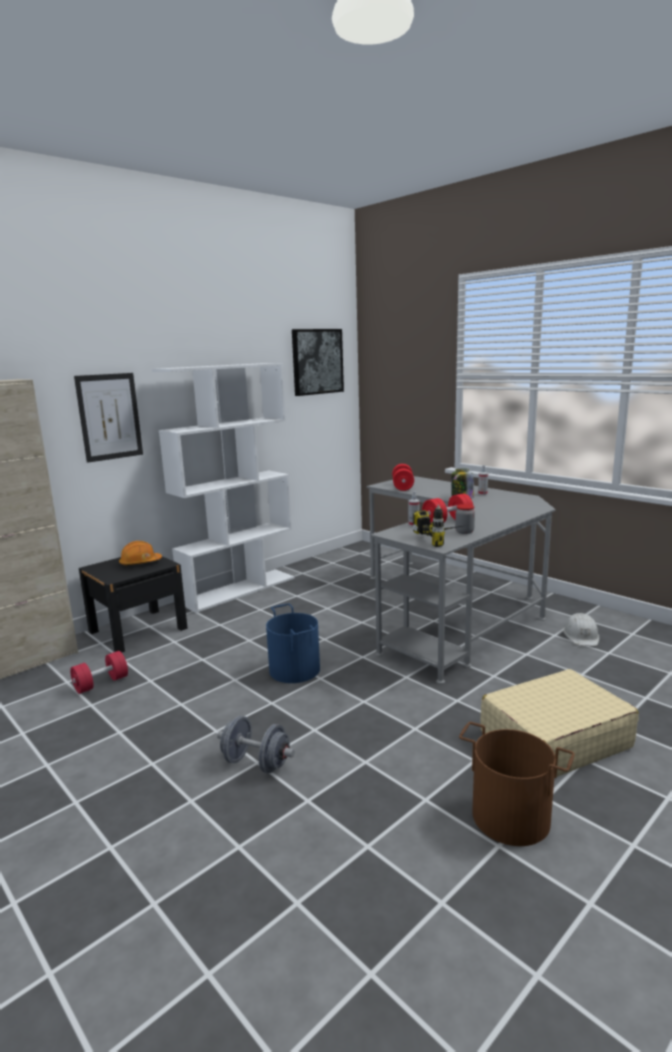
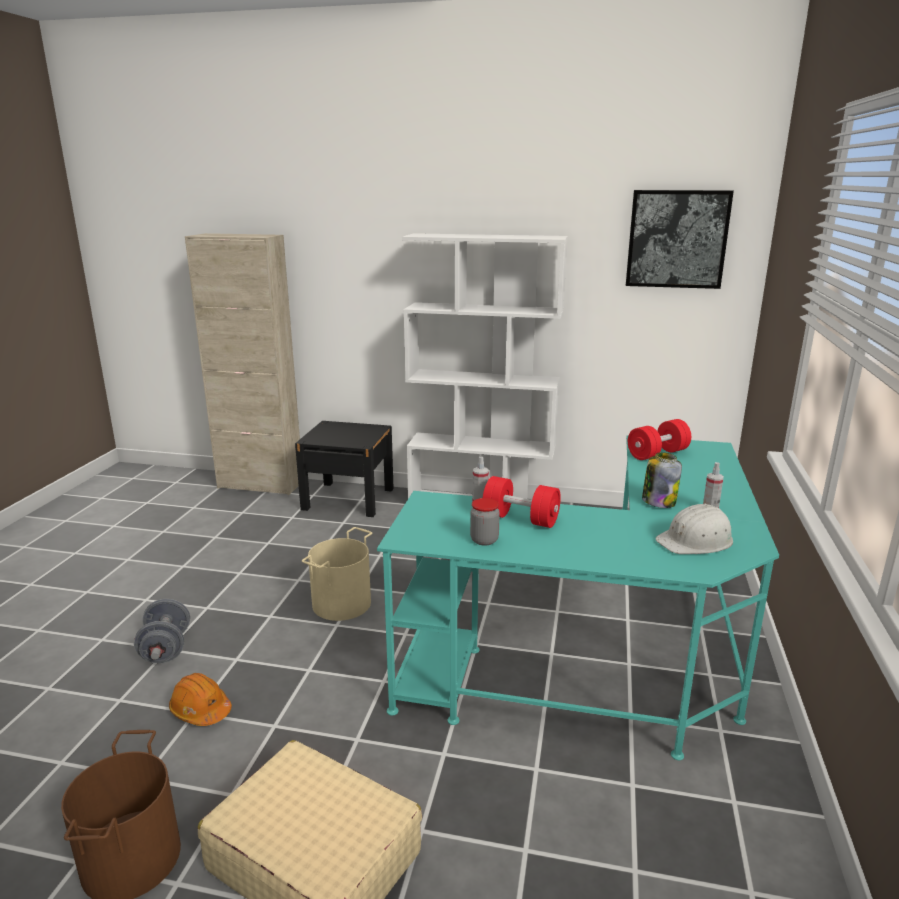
camera: 55 degrees right, 5 degrees up
(101, 683) = (248, 526): red dumbbell -> none
(109, 417) = (368, 280): picture -> none
(140, 563) = (355, 435): orange hard hat -> orange hard hat (200, 710)
(295, 669) = (342, 603): blue bucket -> beige bucket
(444, 539) = (436, 535): power drill -> none
(454, 609) = (606, 659): grey desk -> turquoise desk
(581, 635) = (665, 819): white hard hat -> white hard hat (696, 541)

